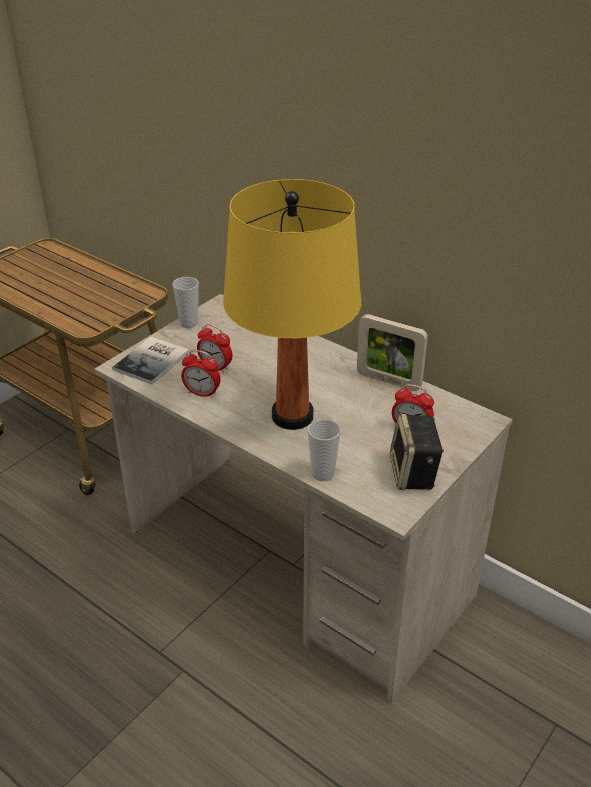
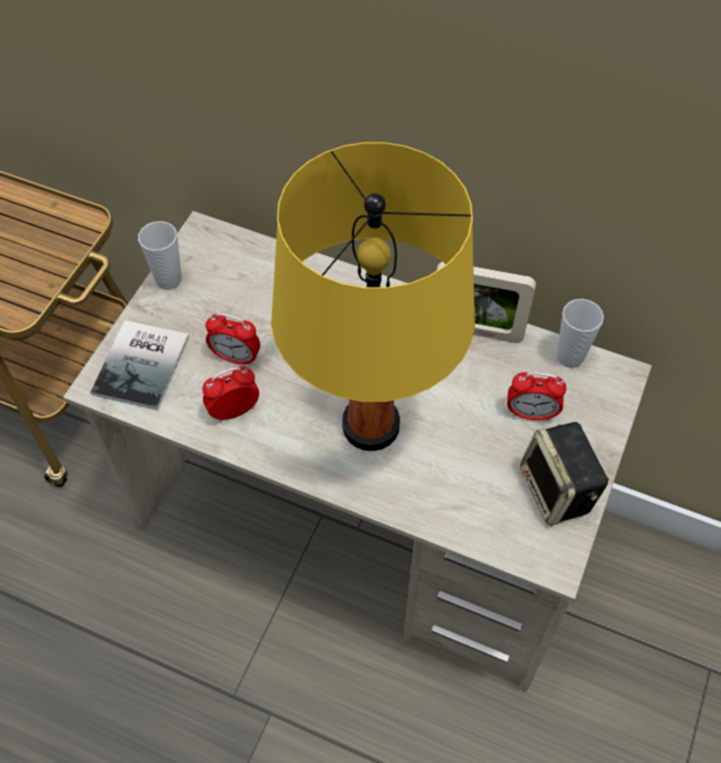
camera: 15 degrees left, 20 degrees up
(202, 393) = (234, 411): alarm clock -> alarm clock turned 150 degrees clockwise
(323, 474) = (443, 519): cup -> cup (570, 357)

